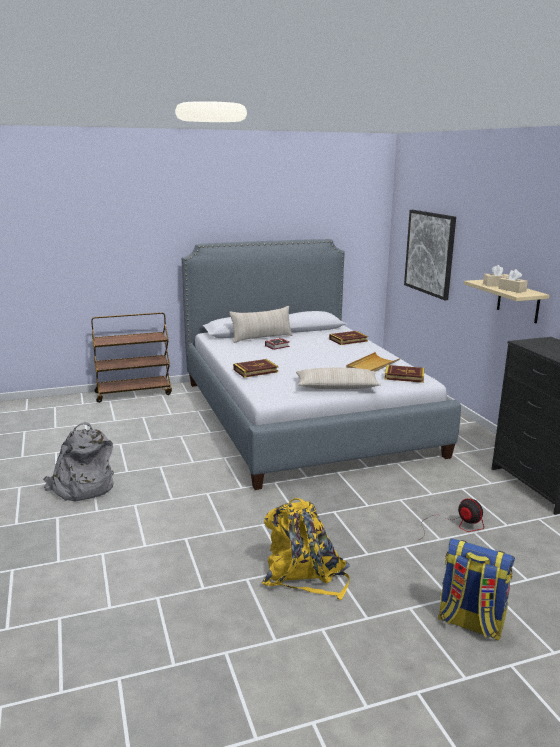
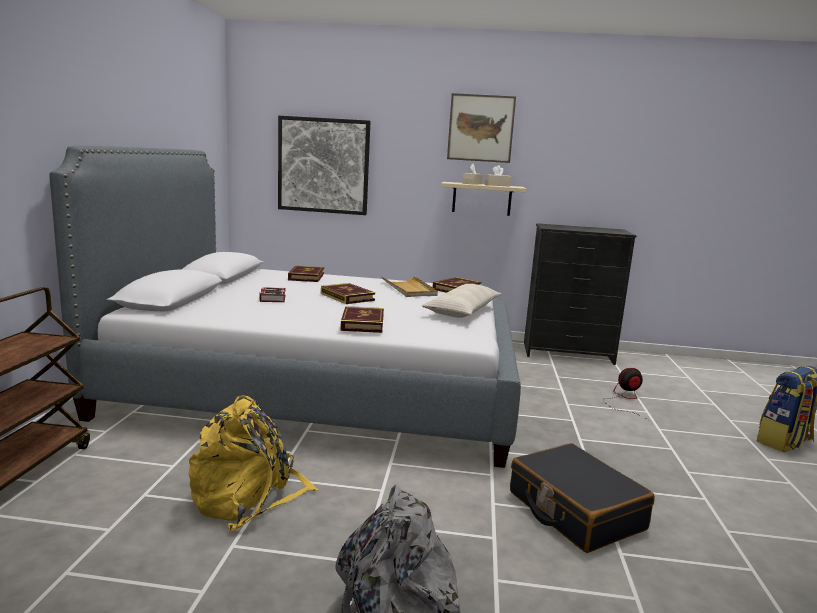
camera: 65 degrees left, 5 degrees down
(221, 519) = (574, 511): none -> black suitcase
(261, 338) = (220, 296): beige pillow -> none
(304, 574) = (714, 492): yellow backpack -> yellow backpack (249, 497)
(313, 357) = (347, 297): none -> book
(523, 229) = (481, 128): none -> picture

